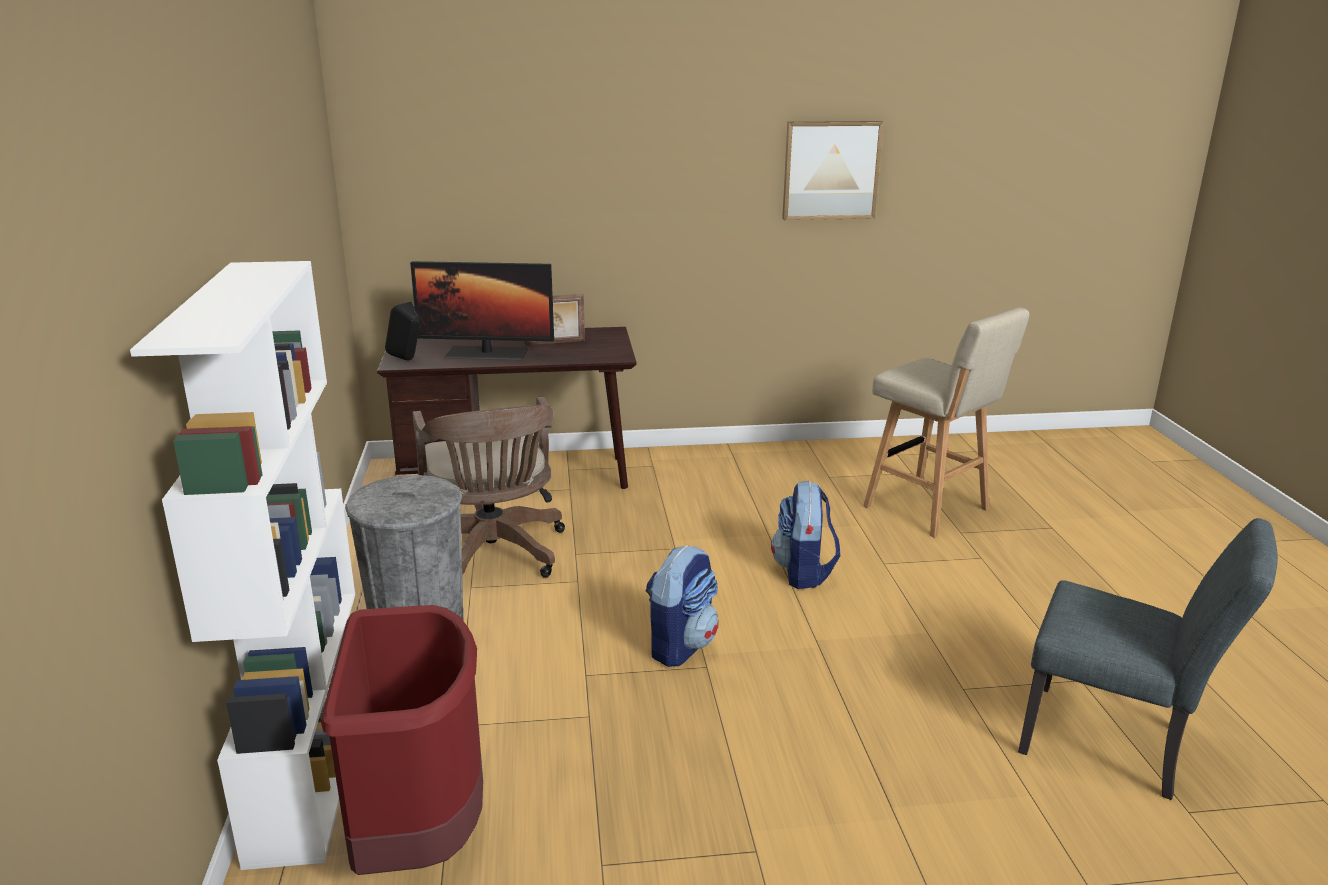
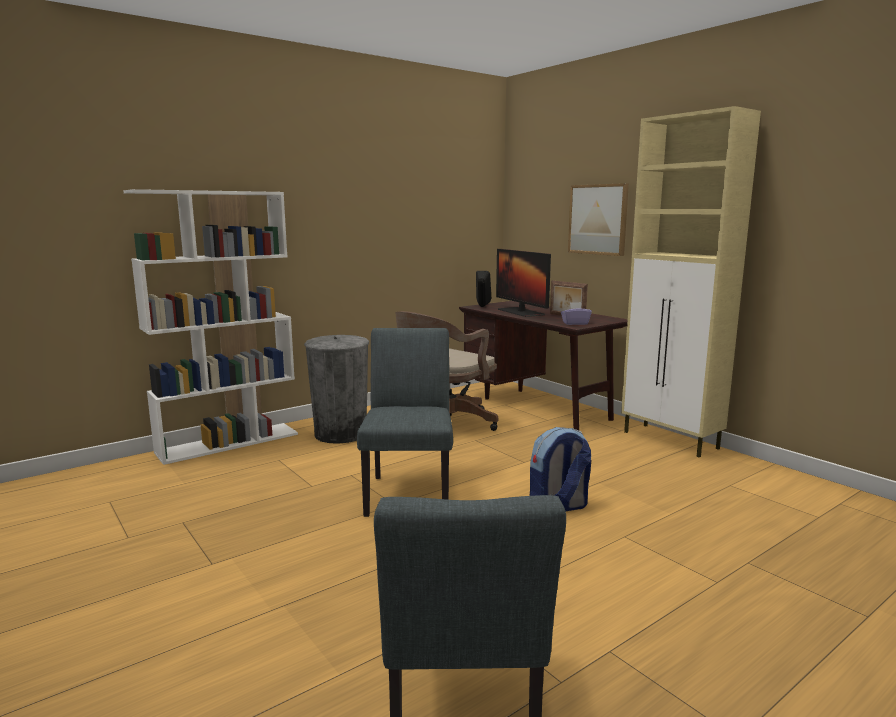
camera: 60 degrees right, 10 degrees down
(419, 834) = (190, 476): red trash can -> none
(603, 352) = (575, 323): none -> purple tissue box
(680, 645) = (409, 491): backpack -> grey chair
(708, 455) = (671, 440): none -> beige cabinet
(831, 170) = (816, 200): picture -> picture (598, 219)
(929, 509) = (763, 538): beige stool -> none

